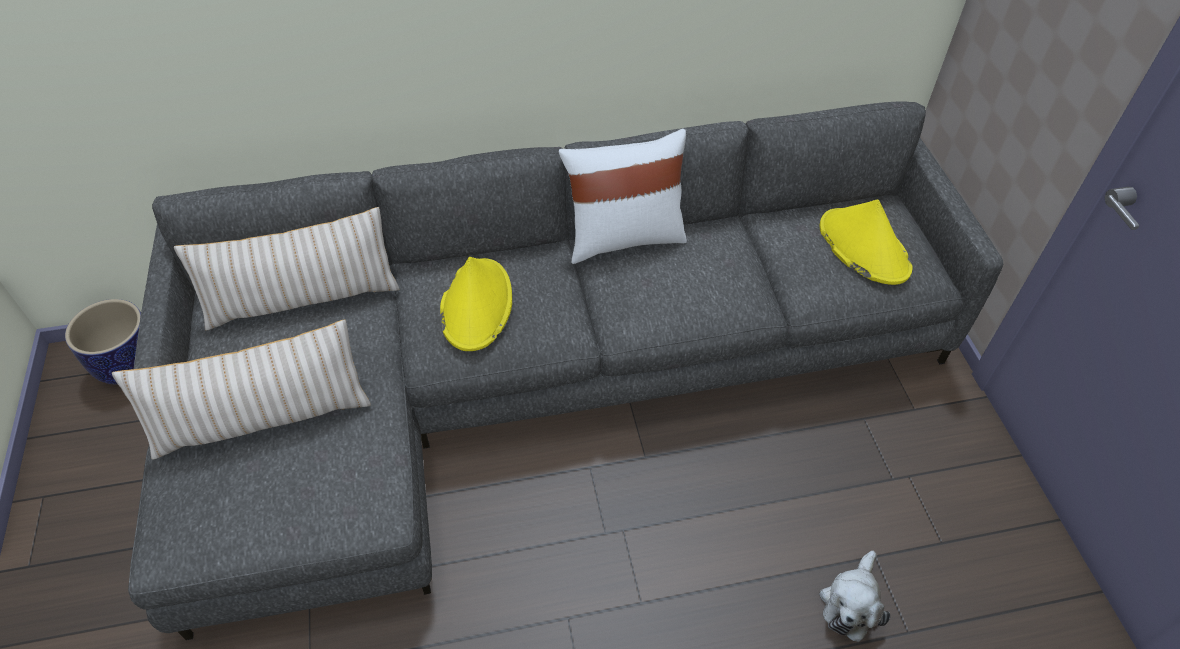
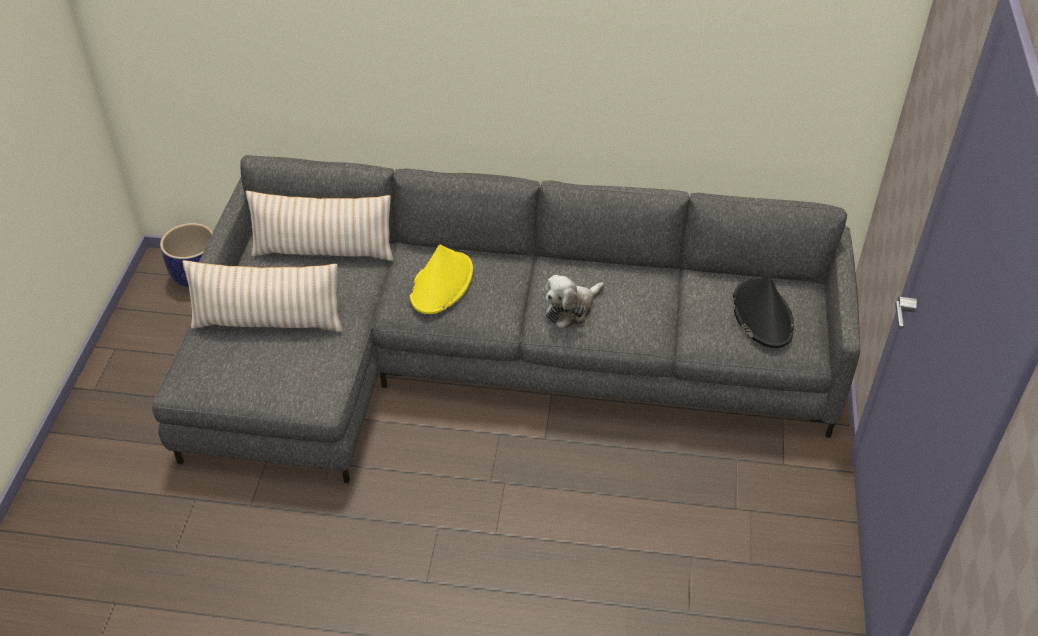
camera: 20 degrees right, 5 degrees down
(623, 238) = (575, 263): white pillow -> none
(851, 603) = (654, 581): plush toy -> plush toy (571, 309)
(863, 247) = (762, 315): yellow hat -> black hat

